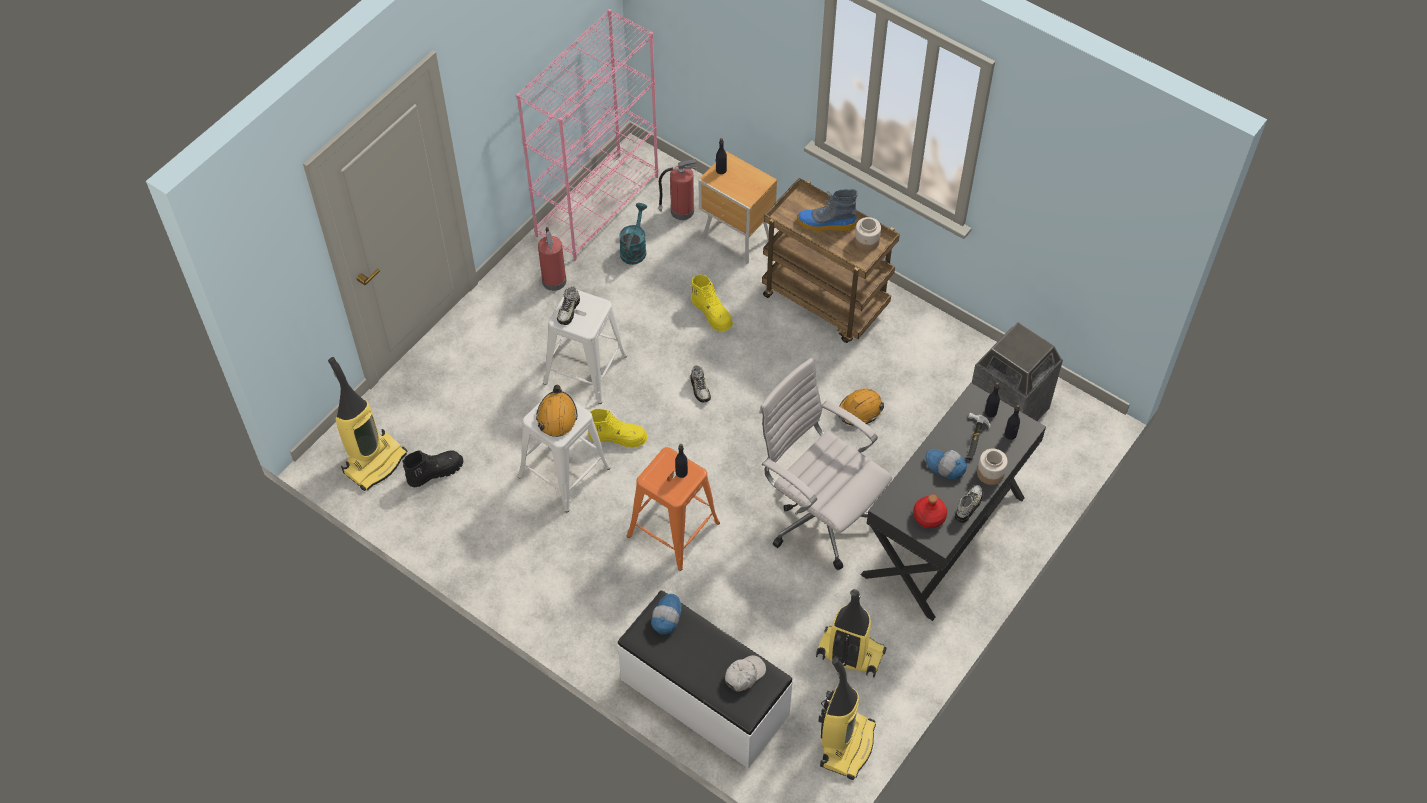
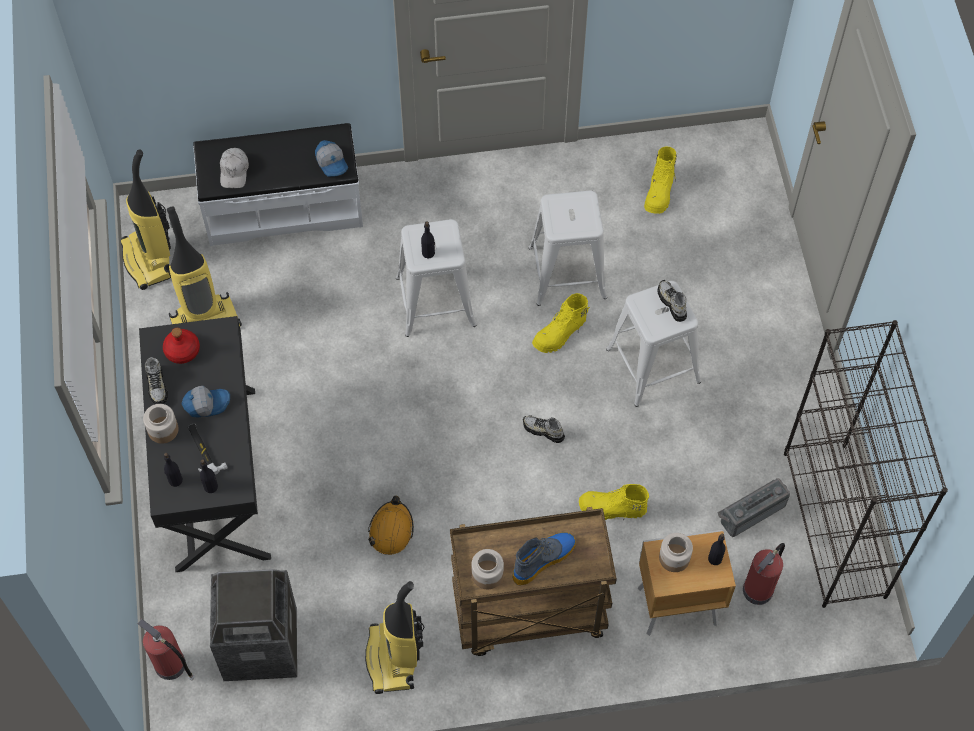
camera: 135 degrees right, 5 degrees up
(374, 462) = (710, 161): vacuum cleaner -> vacuum cleaner (393, 659)
(435, 472) = (660, 192): black boot -> yellow boot
(554, 279) = (777, 419): fire extinguisher -> fire extinguisher (171, 666)
(557, 416) = (572, 214): orange hard hat -> none
(597, 205) = (835, 525): pink bookcase -> black bookcase
(634, 248) = (750, 511): turquoise watering can -> radio
(673, 529) = (435, 301): orange stool -> white stool
(743, 187) = (674, 558): none -> jar
(818, 516) = (334, 407): white office chair -> none

